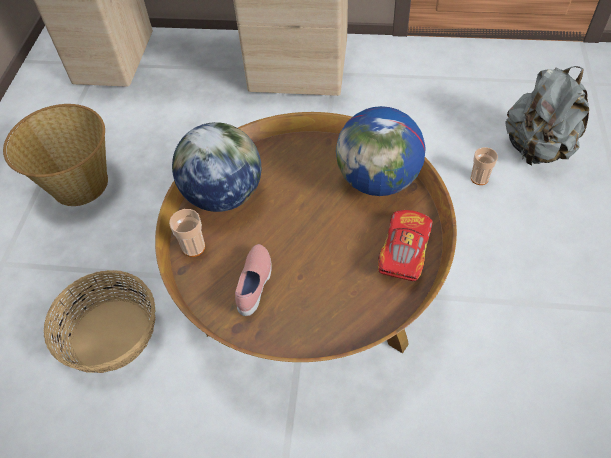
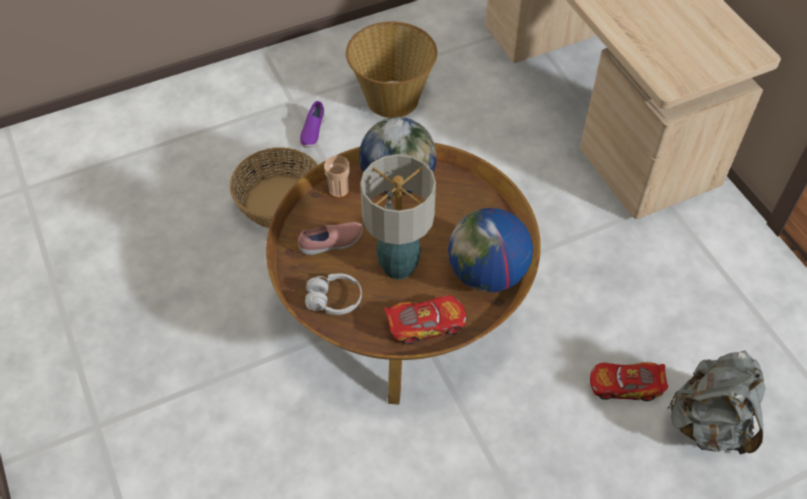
camera: 55 degrees right, 0 degrees up
(55, 264) = (312, 132): none -> purple shoe
(324, 242) = (398, 267): none -> table lamp
(326, 315) = (334, 300): none -> white headphones
(479, 178) = (625, 386): cup -> toy car

